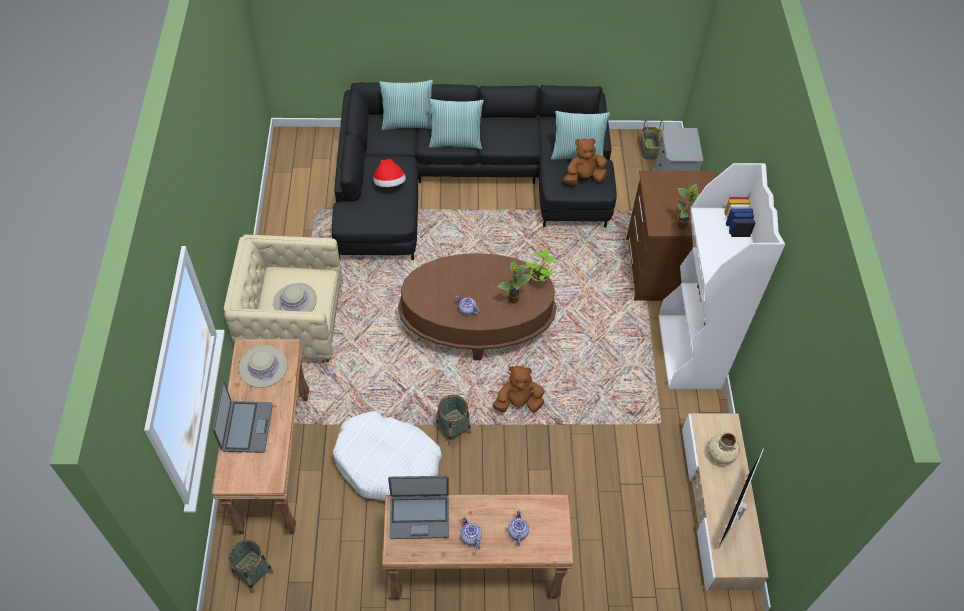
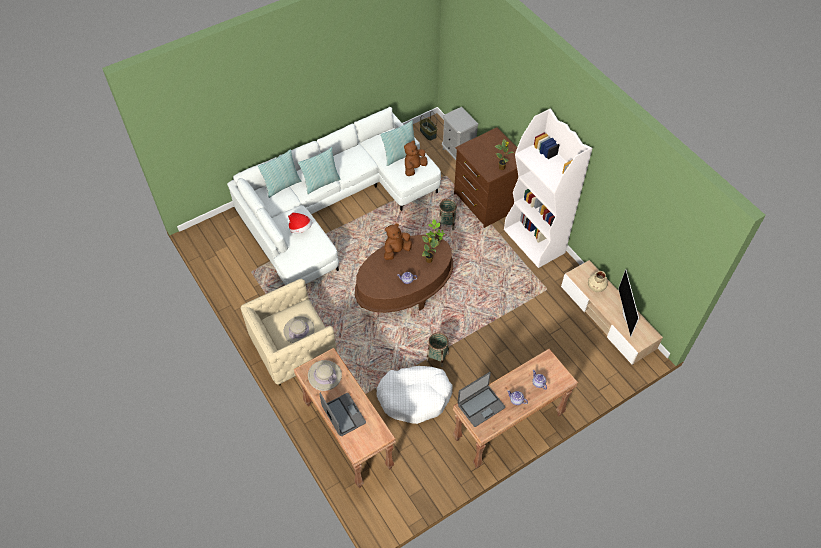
camera: 30 degrees left, 0 degrees up
(253, 573) = (385, 504): basket -> basket (447, 223)
(465, 179) = (332, 204): black sofa -> white sofa
(518, 403) = (463, 321): brown plush toy -> brown plush toy (396, 251)

